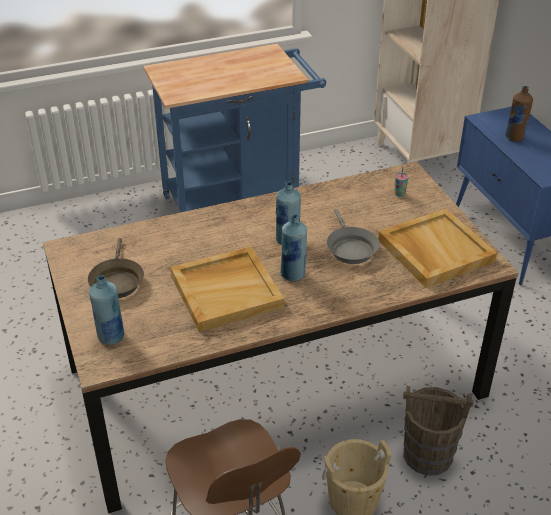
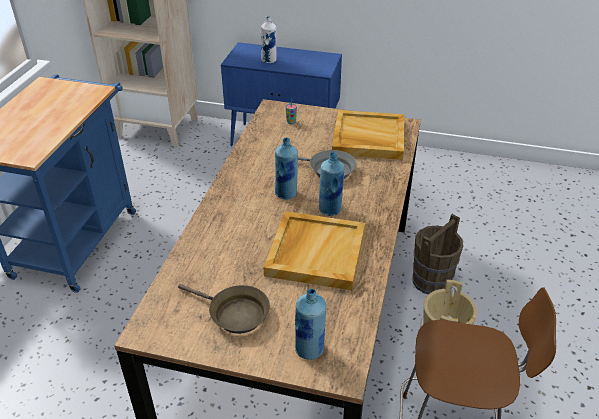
camera: 55 degrees left, 0 degrees up
(514, 137) = (269, 60): brown bottle -> white bottle

